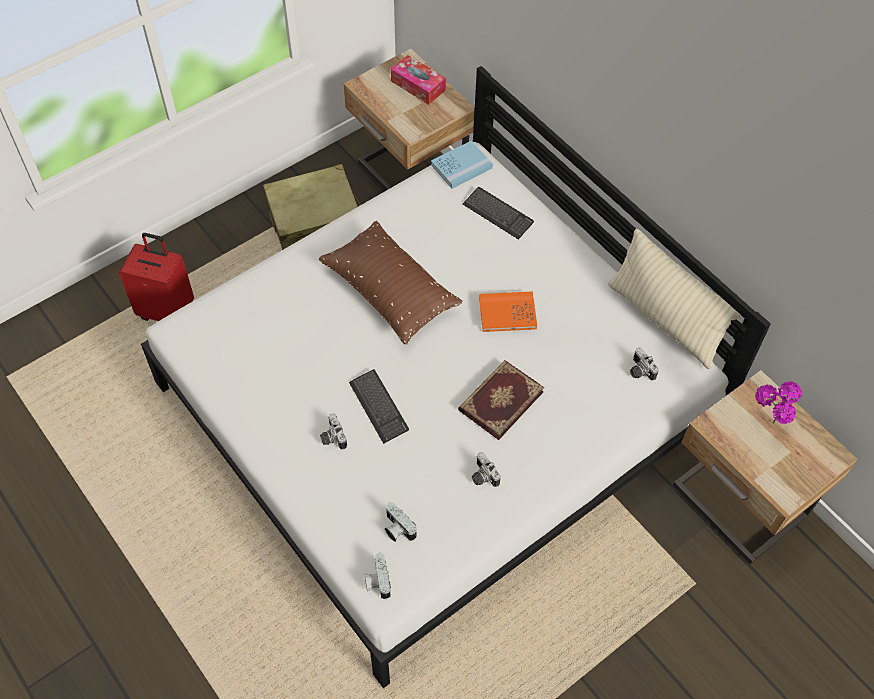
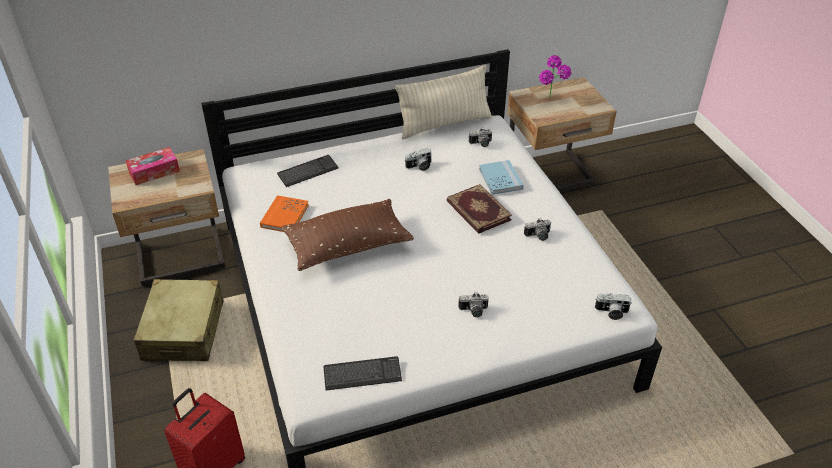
camera: 70 degrees left, 15 degrees down
(378, 407) = (455, 277): keyboard -> keyboard (362, 374)
(397, 529) = (569, 291): camera -> camera (419, 166)
(461, 166) = (247, 179): blue book -> blue book (500, 179)
(507, 313) = (403, 189): orange book -> orange book (285, 216)

